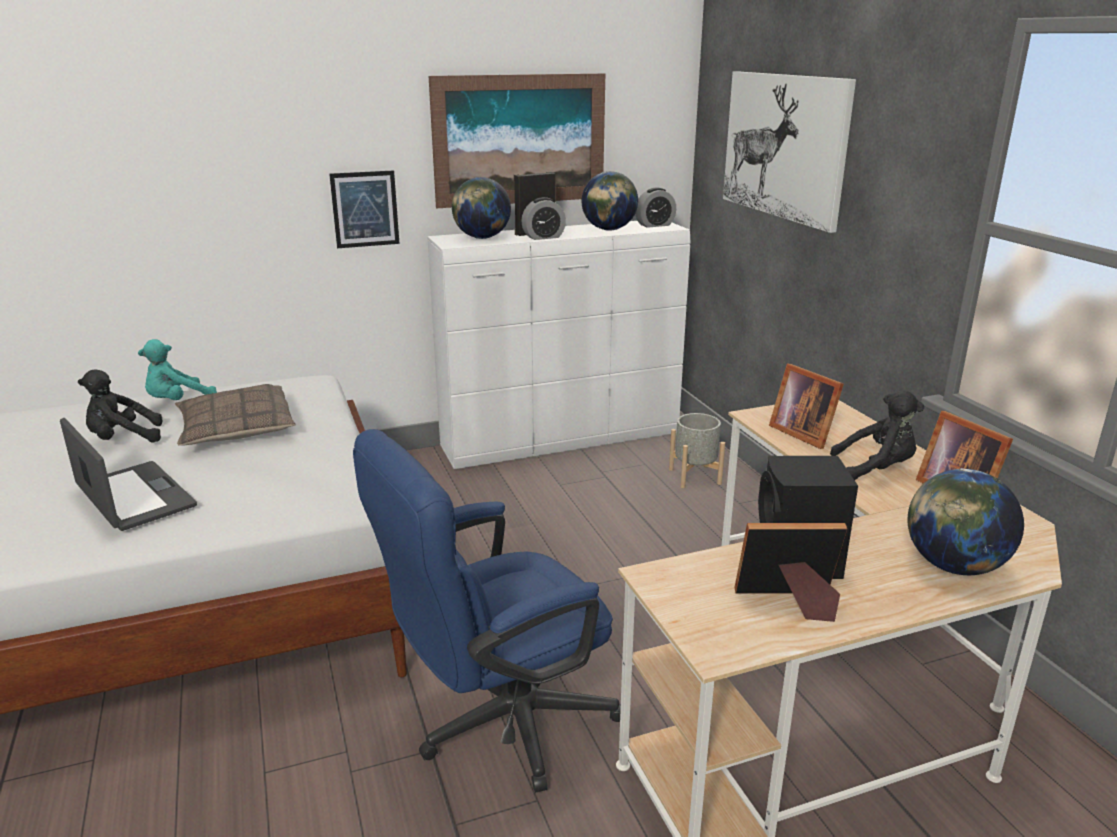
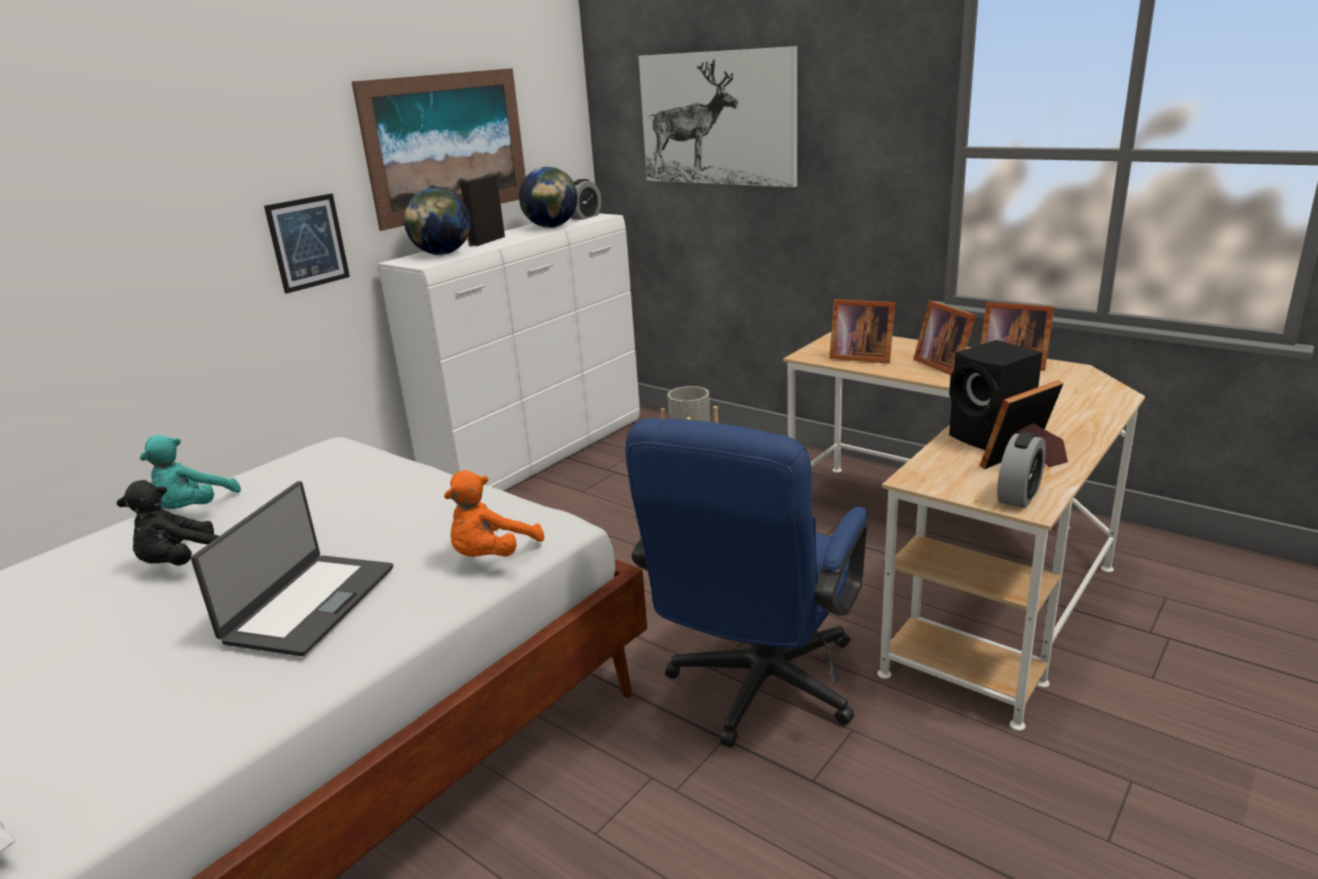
camera: 30 degrees left, 0 degrees up
(133, 497) = (308, 604): laptop -> laptop turned 90 degrees clockwise
(236, 428) = (316, 510): pillow -> none
(277, 508) = (492, 556): none -> orange plush toy
(543, 237) = (503, 243): alarm clock -> alarm clock (1018, 496)
(876, 469) = (943, 365): black plush toy -> picture frame
(953, 567) = (1079, 407): globe -> none

